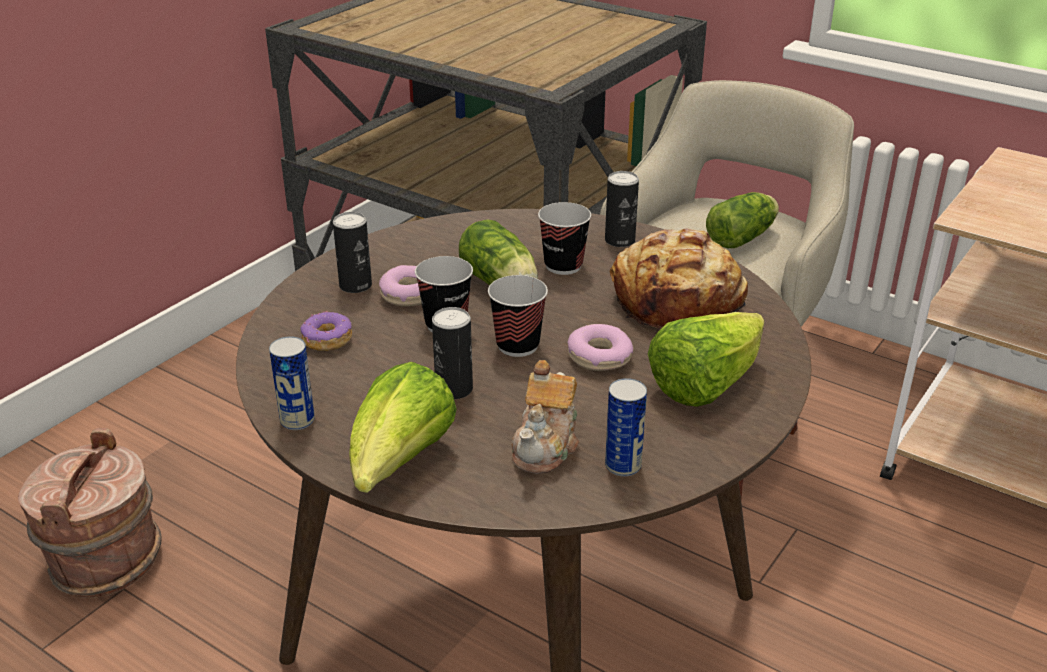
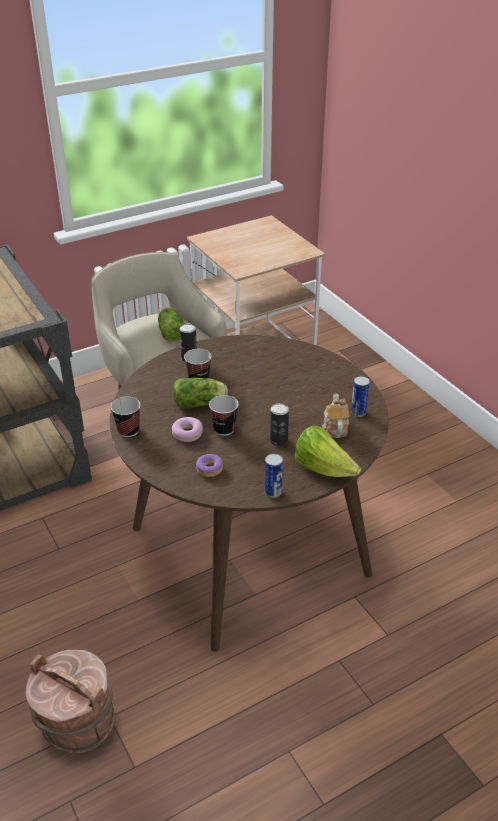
camera: 65 degrees left, 5 degrees up
(355, 285) = (164, 449): can -> none
(517, 345) = (257, 413): cup -> cup (128, 431)
(546, 446) = (335, 427): teapot -> teapot turned 135 degrees counterclockwise
(599, 357) = (282, 395): donut -> none
(679, 303) = (255, 361): bread -> none
(704, 385) = (319, 376): lettuce -> none

